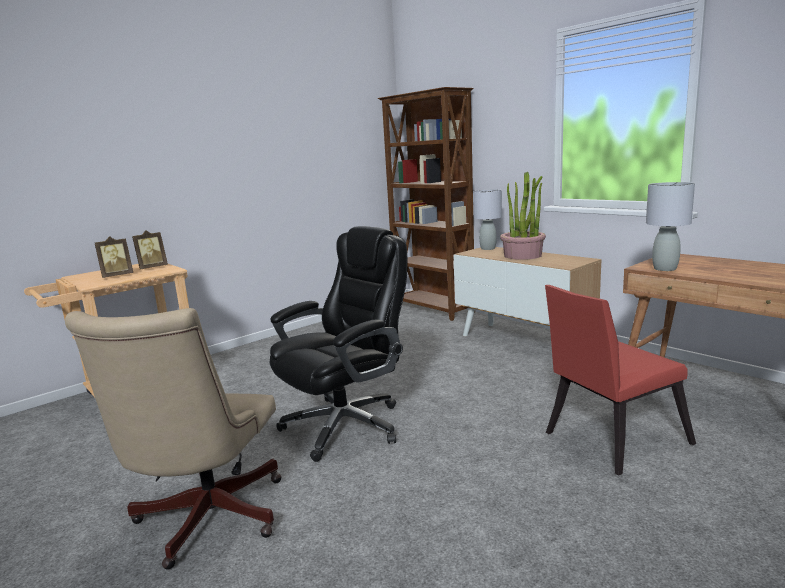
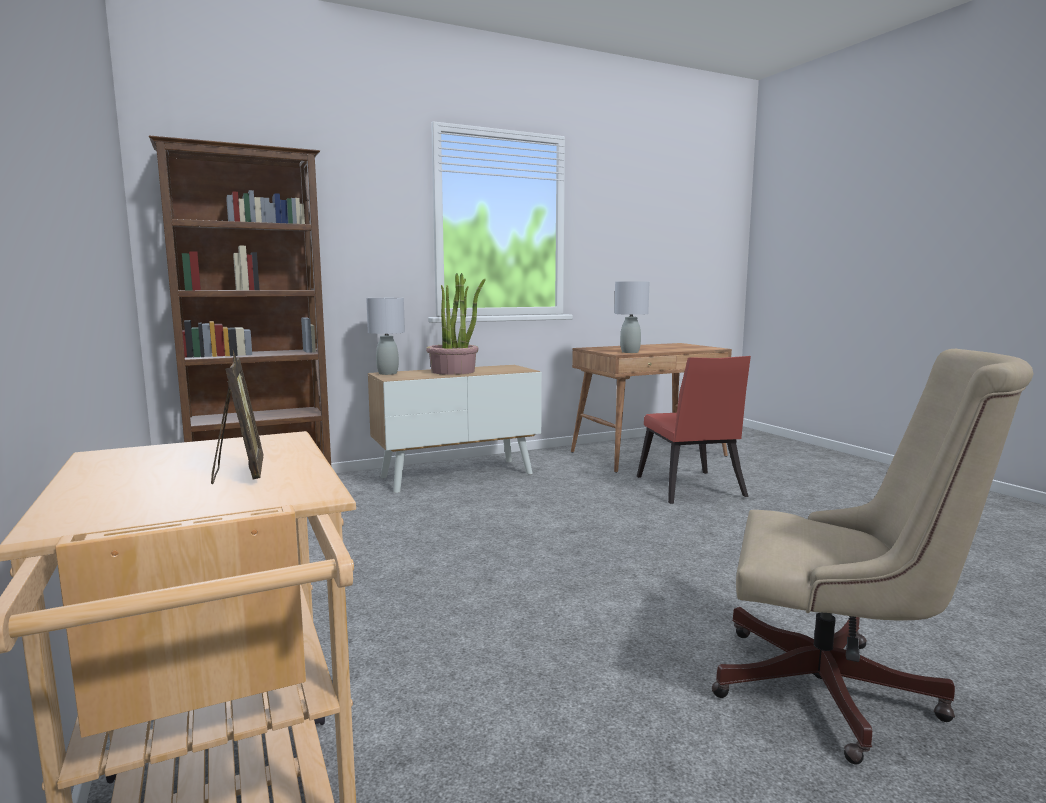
camera: 75 degrees left, 5 degrees down
(152, 268) = (206, 451): picture frame -> none
(346, 425) = (605, 582): black office chair -> none

